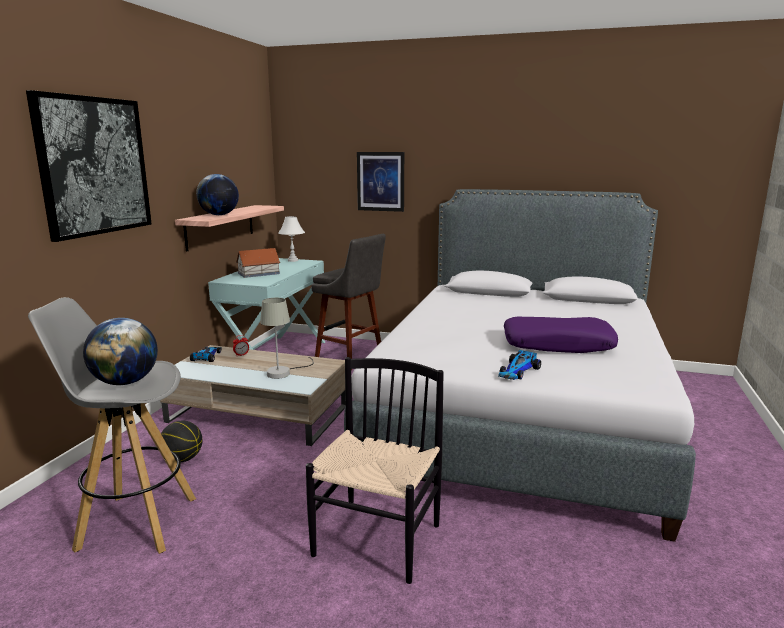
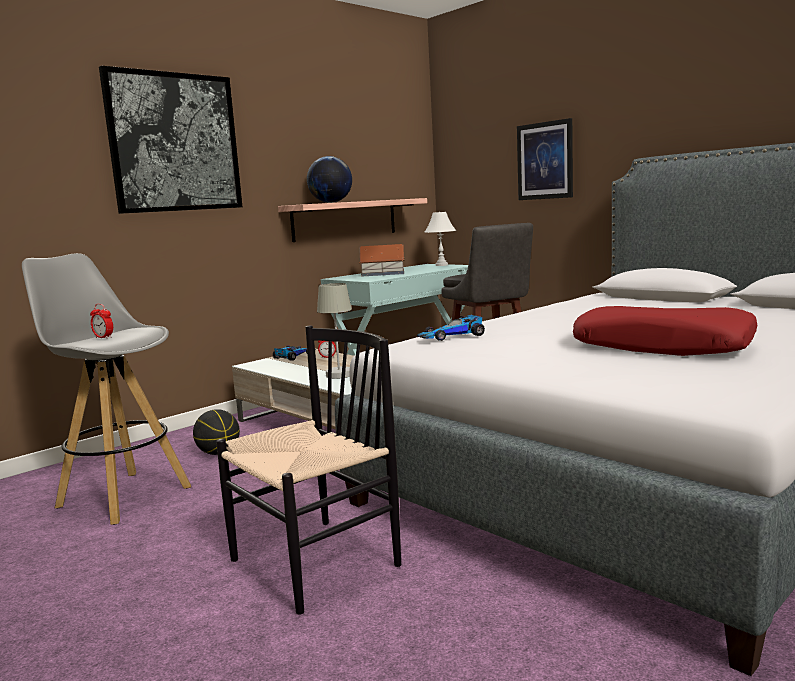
camera: 30 degrees right, 5 degrees down
(125, 382) = (103, 337): globe -> alarm clock
(518, 371) = (544, 366): toy car -> toy car (452, 336)
(558, 345) = (662, 347): purple pillow -> red pillow

